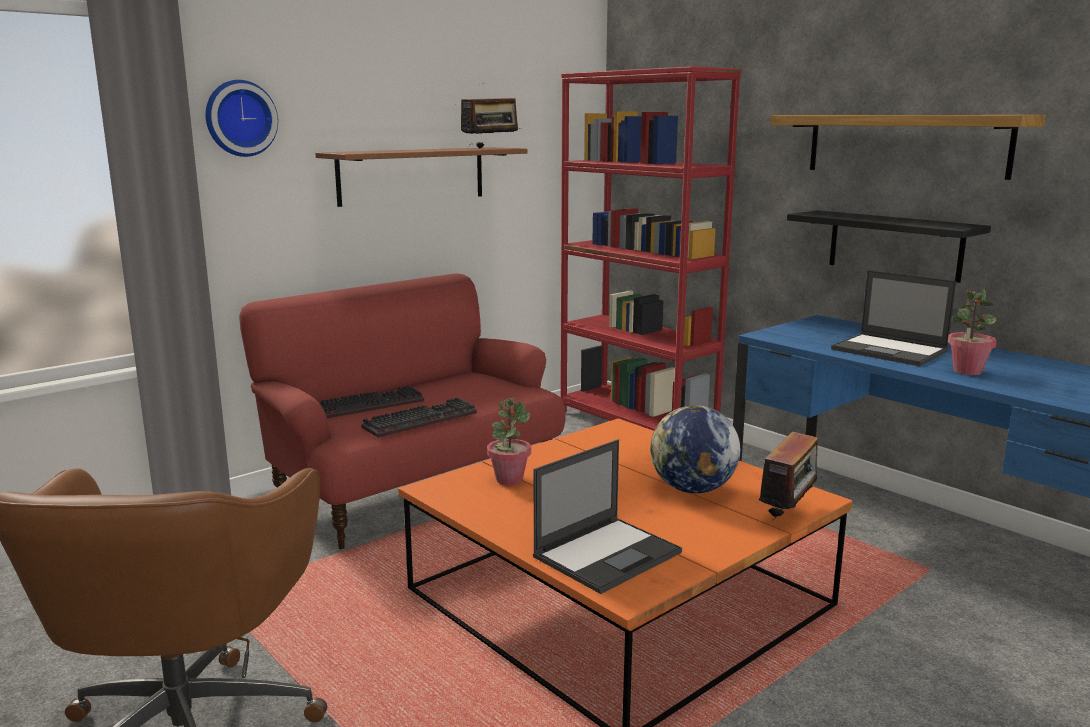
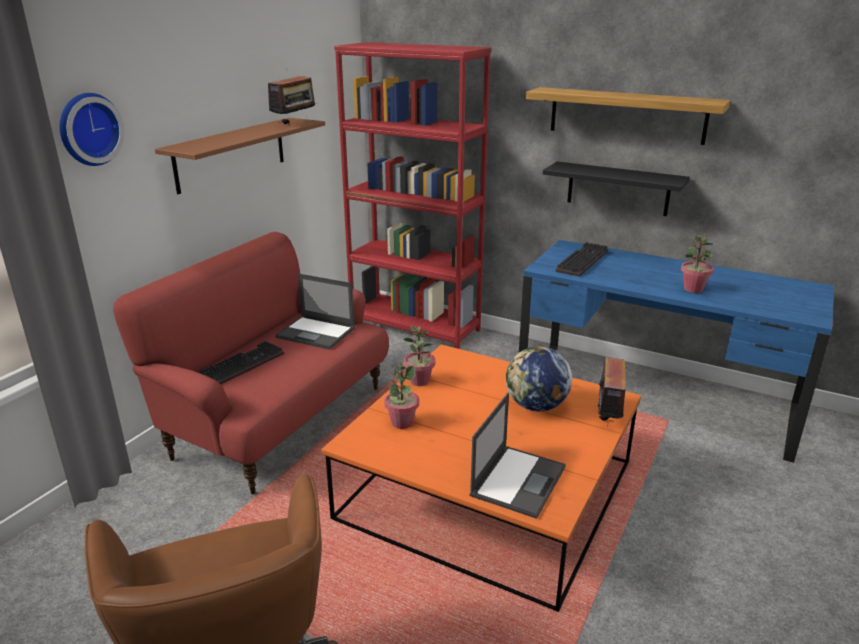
camera: 20 degrees left, 10 degrees up
(421, 419) = (295, 375): keyboard -> keyboard (581, 260)
(562, 447) = (419, 381): none -> potted plant
(890, 351) = (633, 274): laptop -> laptop (316, 333)

